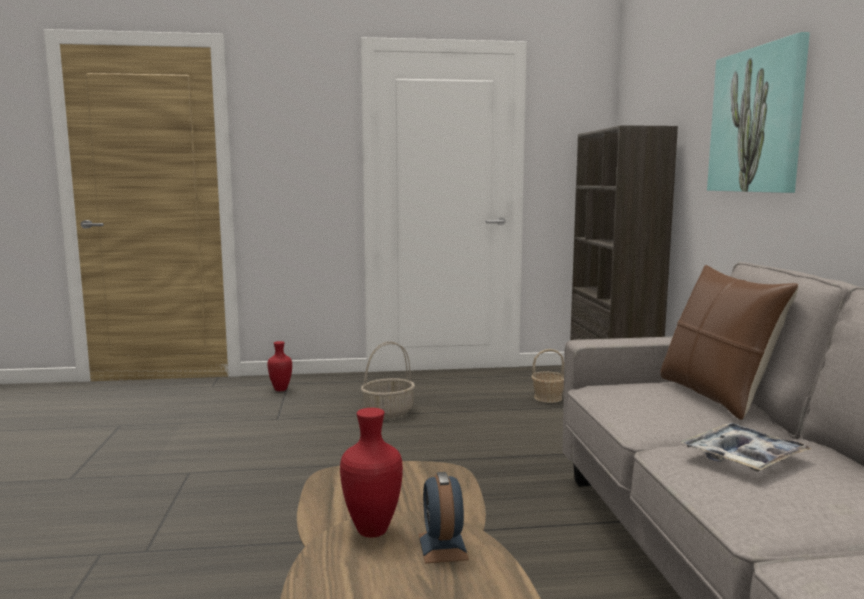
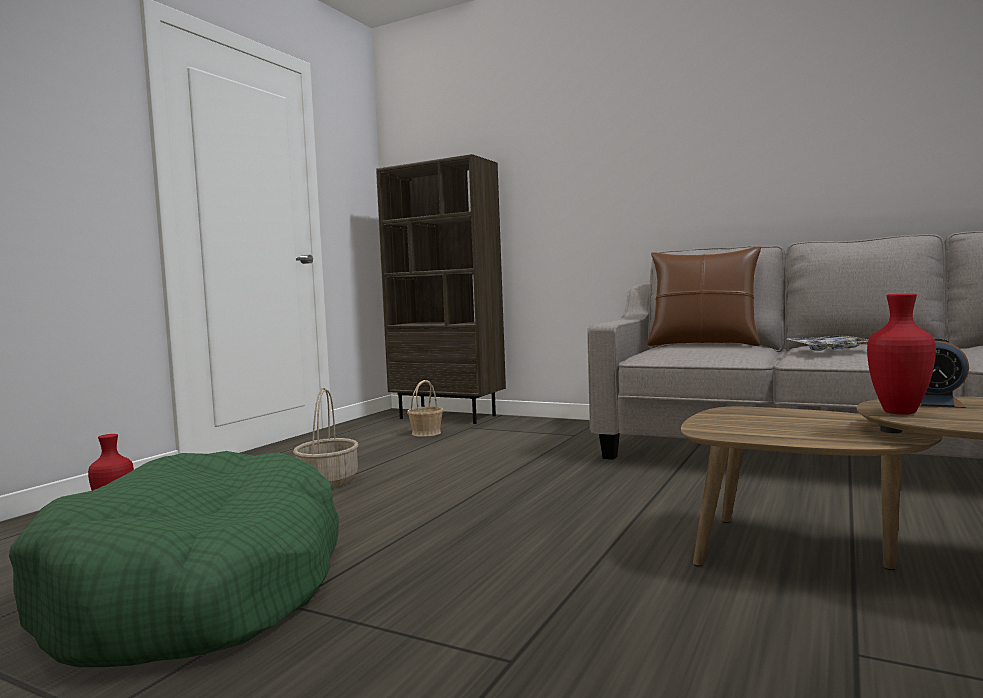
camera: 55 degrees left, 5 degrees down
(196, 447) = (199, 589): none -> green dog bed
(756, 120) = (606, 153): picture -> none

